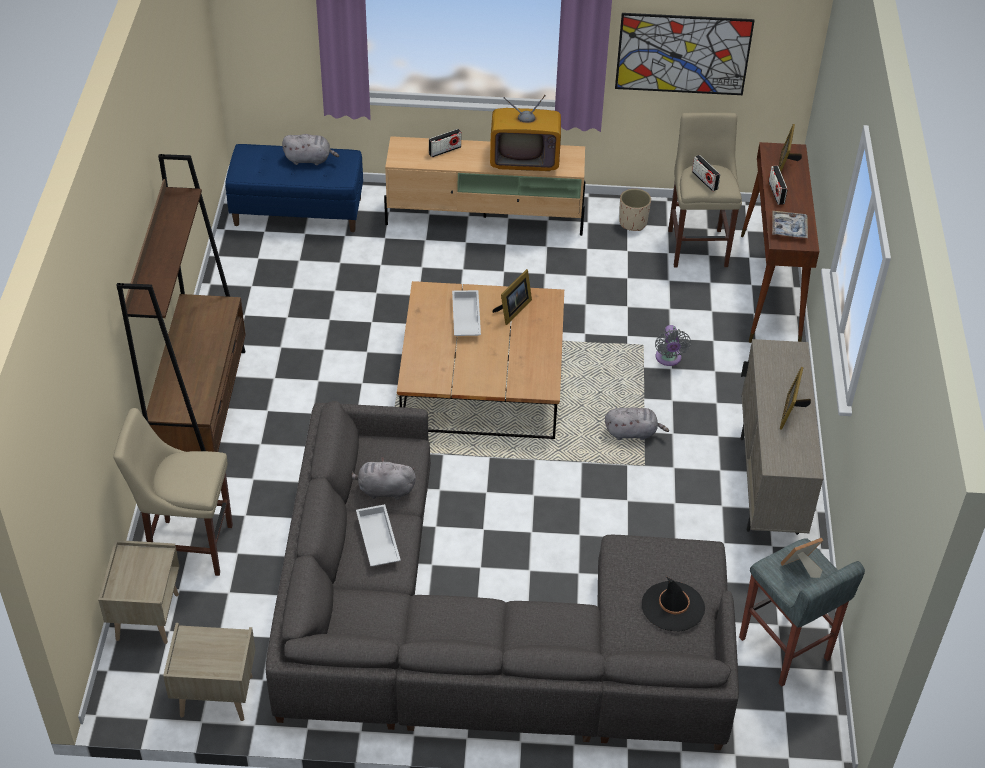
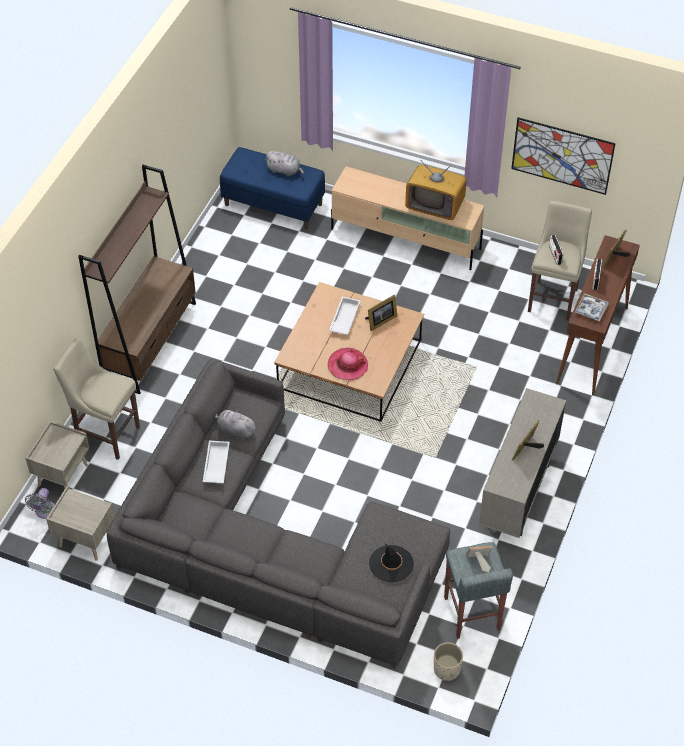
camera: 20 degrees right, 5 degrees up
(445, 150) = (379, 186): radio -> none
(496, 373) = (347, 365): none -> hat
(633, 223) = (513, 269): beige planter -> beige planter (446, 669)
(633, 432) = (438, 431): grey plush toy -> none
(668, 359) = (490, 382): grey fan -> grey fan (44, 512)

